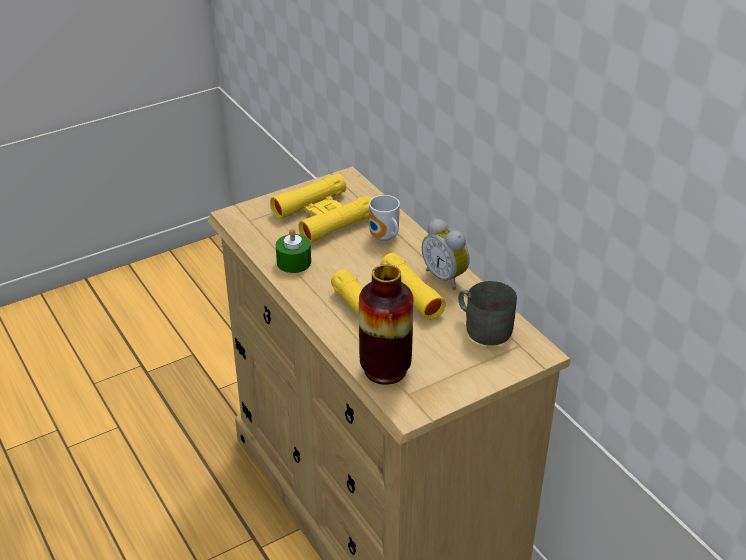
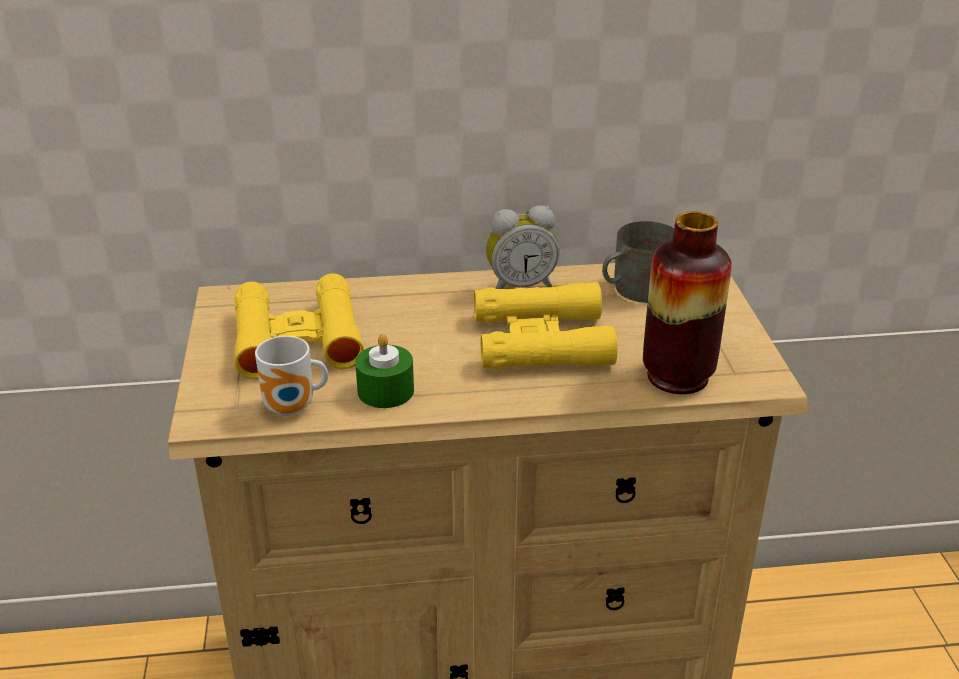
camera: 65 degrees left, 5 degrees down
(384, 238) = (397, 306): mug -> mug (293, 409)

